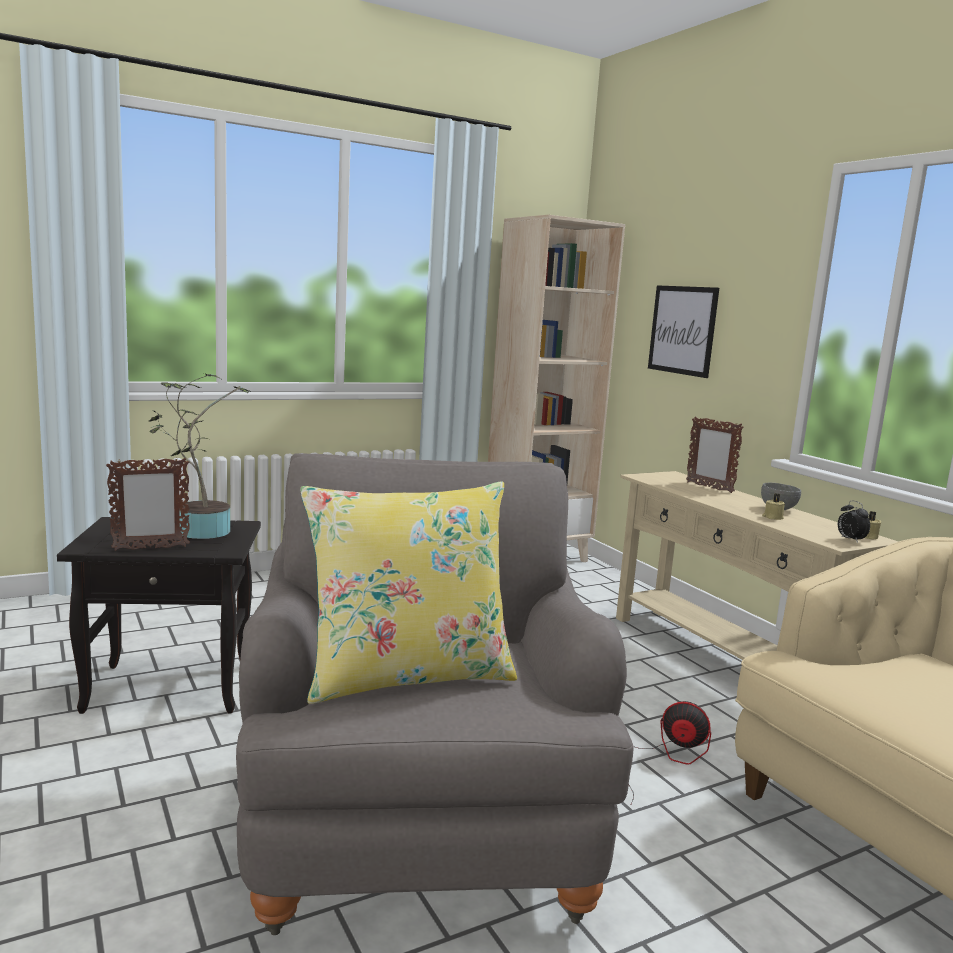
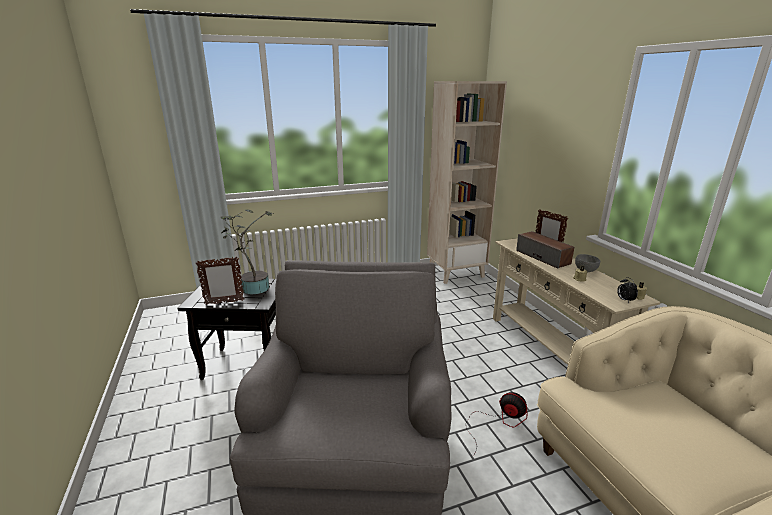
camera: 10 degrees right, 10 degrees up
(407, 675) = (330, 407): yellow pillow -> none
(682, 330) = (539, 149): picture -> none
(705, 493) = (543, 257): none -> speaker

